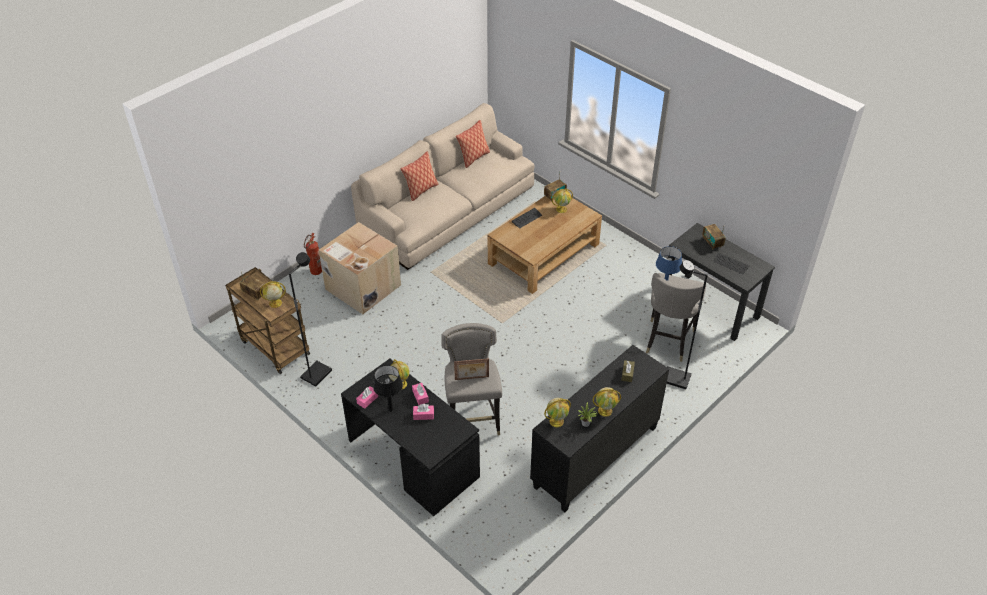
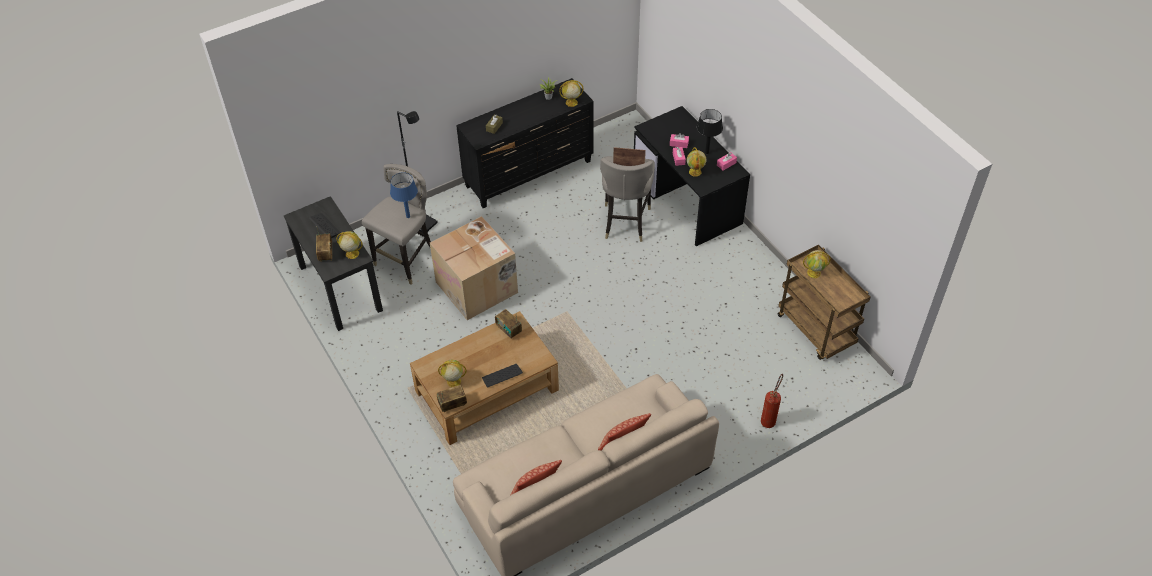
camera: 165 degrees left, 5 degrees up
(254, 294) = (837, 288): radio -> radio (509, 330)
(316, 374) = (771, 293): black floor lamp -> none
(362, 287) = (714, 388): cardboard box -> cardboard box (478, 287)
(605, 410) = (527, 103): globe -> globe (351, 254)

